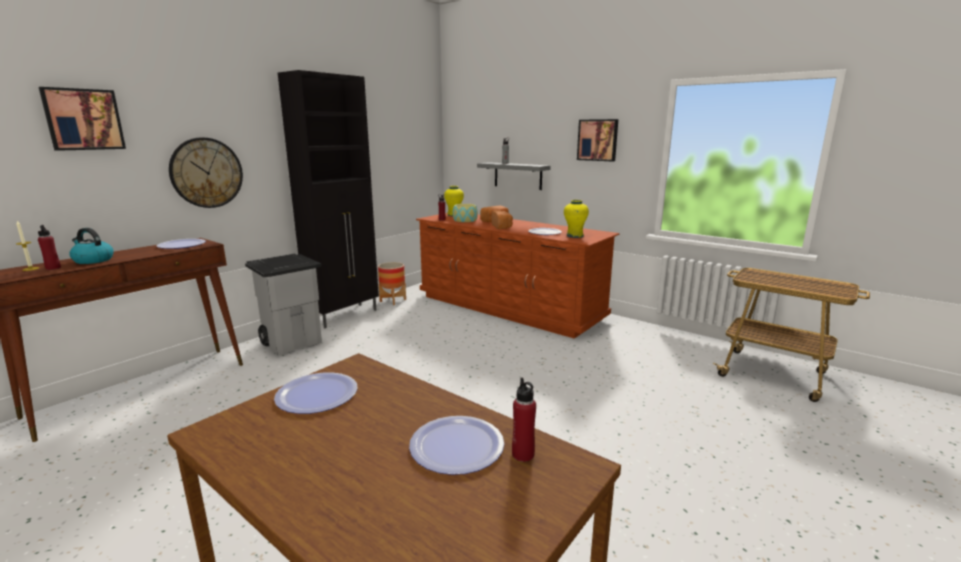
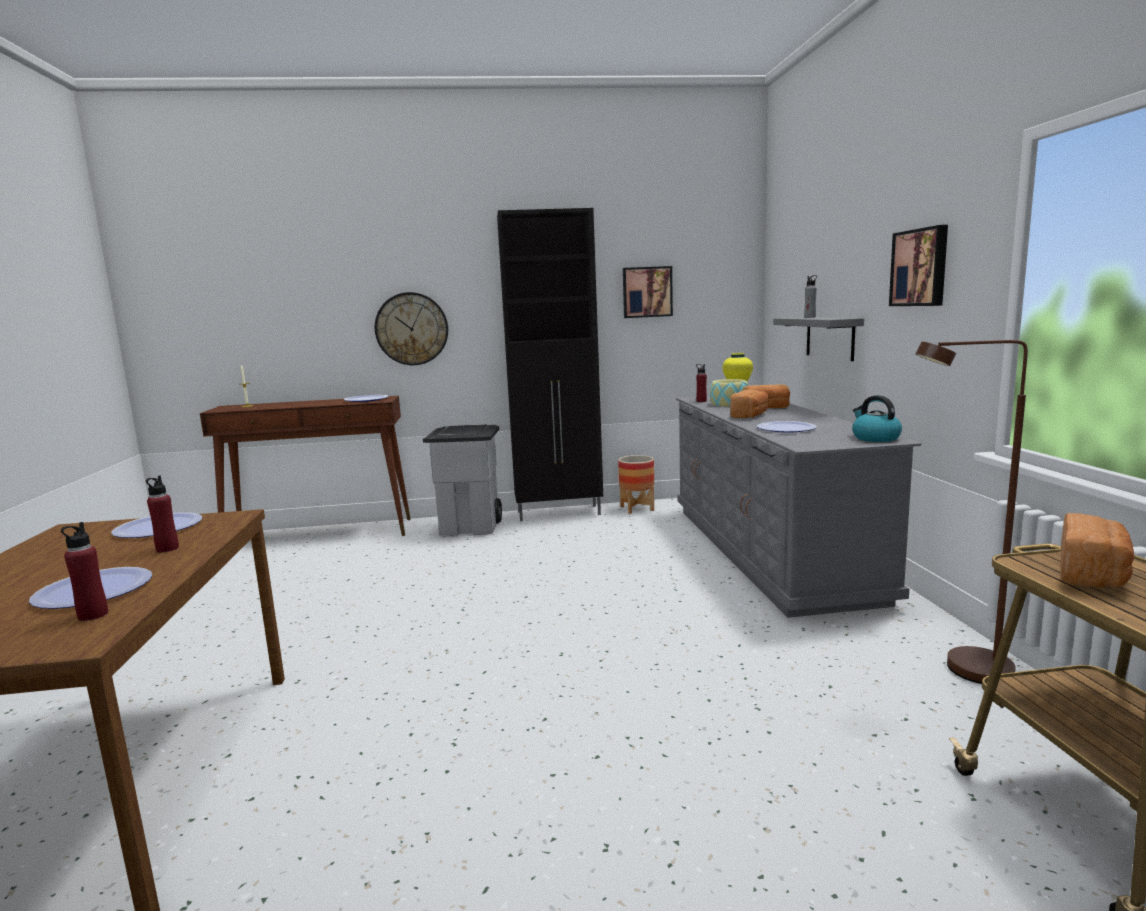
camera: 45 degrees right, 5 degrees down
(53, 268) = (256, 407): red bottle -> red bottle (167, 549)
(83, 119) = (307, 279): picture -> picture (647, 292)
(93, 260) = (288, 404): kettle -> kettle (875, 438)
(508, 307) = (767, 550): brown dresser -> grey dresser
(575, 236) = (817, 438): yellow vase -> none
(662, 338) = (962, 670): none -> brown floor lamp
(768, 278) = (1092, 574): none -> bread

